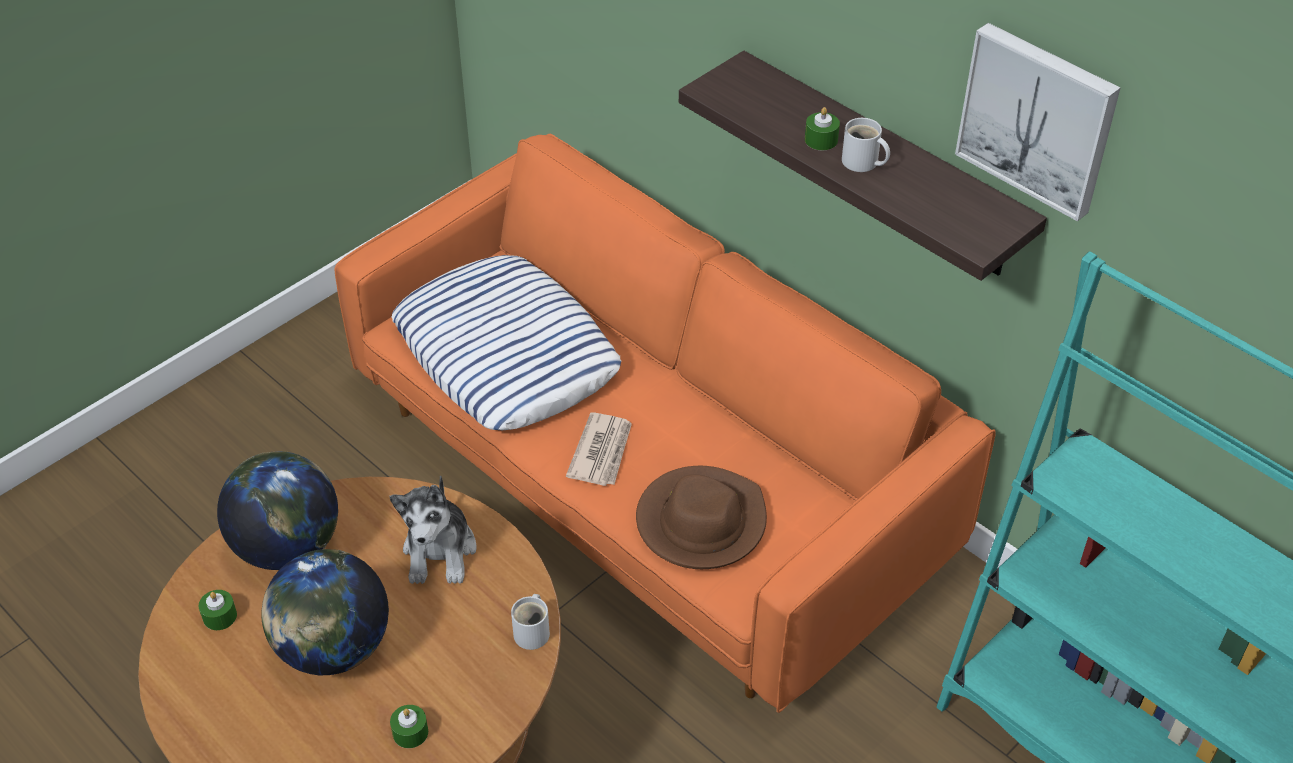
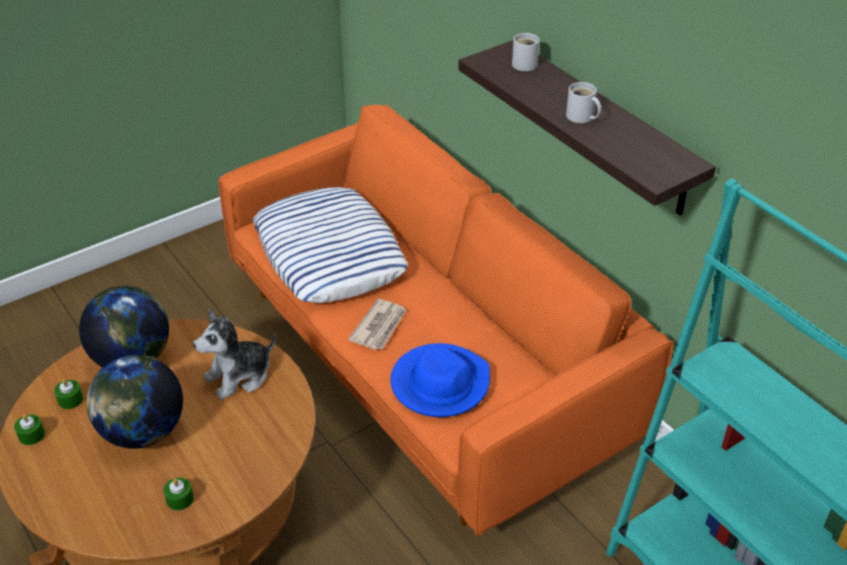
camera: 10 degrees right, 5 degrees down
(440, 551) = (239, 376): plush toy -> plush toy turned 45 degrees clockwise
(533, 631) = (291, 441): white mug -> white mug (526, 63)
(701, 522) = (440, 384): brown hat -> blue hat
(821, 140) = (554, 100): green candle -> green candle (31, 435)
(1038, 118) = (712, 84): picture -> none

